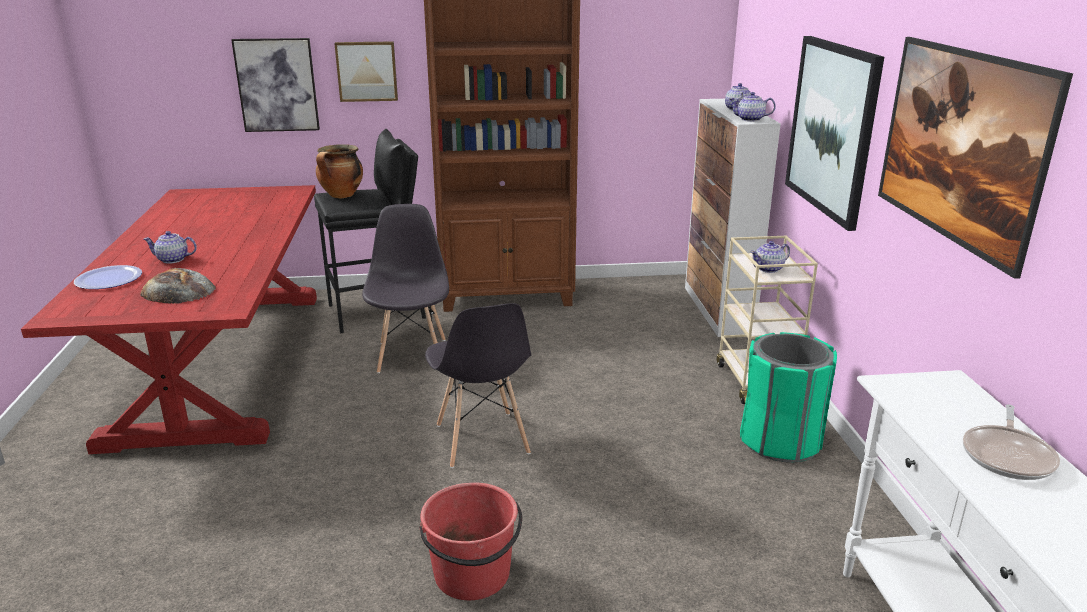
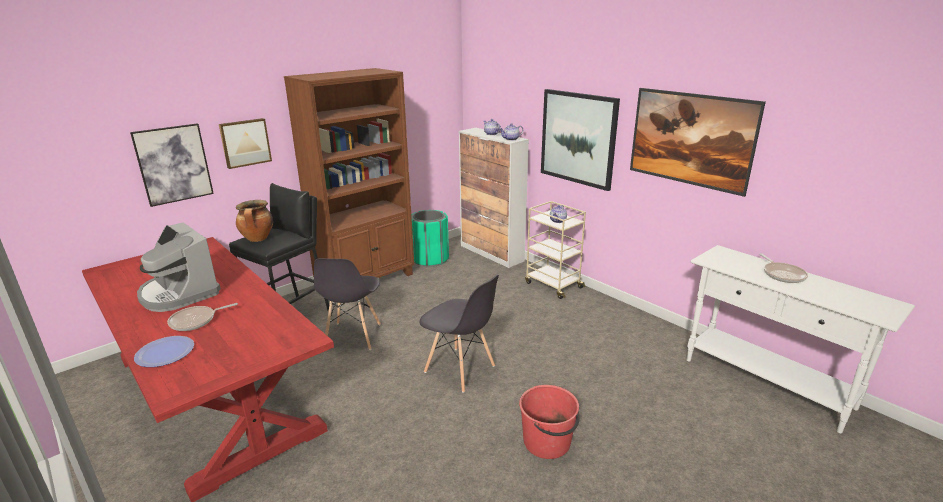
camera: 35 degrees left, 0 degrees up
(173, 260) = (196, 321): teapot -> frying pan
(178, 291) = (245, 341): bread -> none
(202, 231) = (179, 293): none -> coffee machine
(412, 355) = (352, 336): grey chair -> grey chair turned 135 degrees counterclockwise
(780, 441) = (596, 311): green trash can -> green trash can (430, 259)

